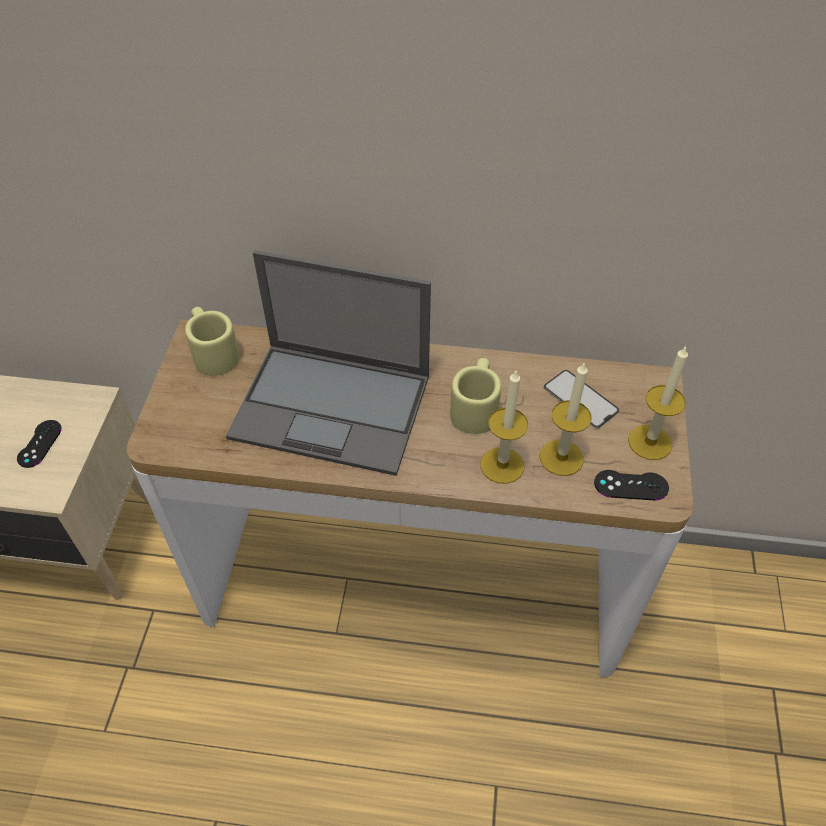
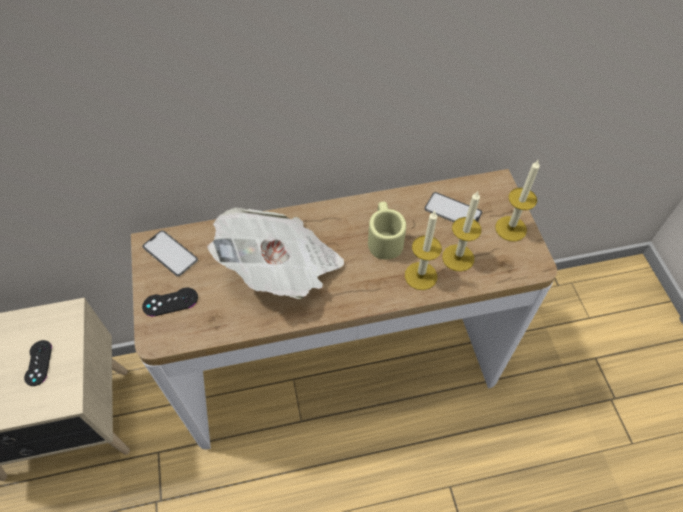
camera: 20 degrees left, 5 degrees up
(213, 353) = (170, 253): beige mug -> phone
(334, 407) = (282, 268): laptop -> newspaper
(631, 485) = (511, 263): black game controller -> black game controller (170, 302)

